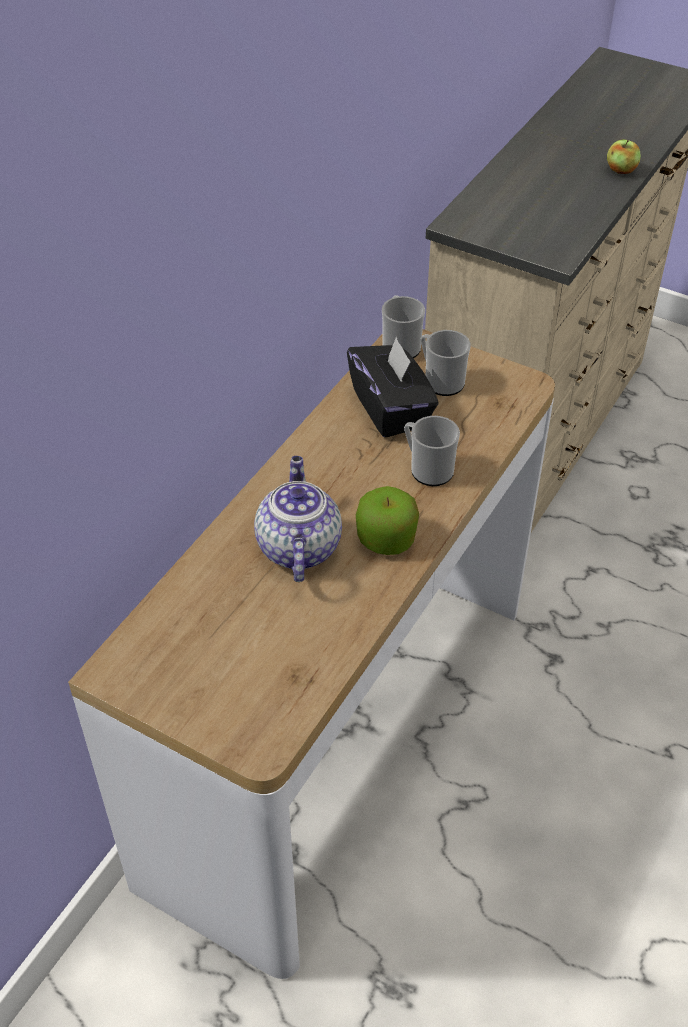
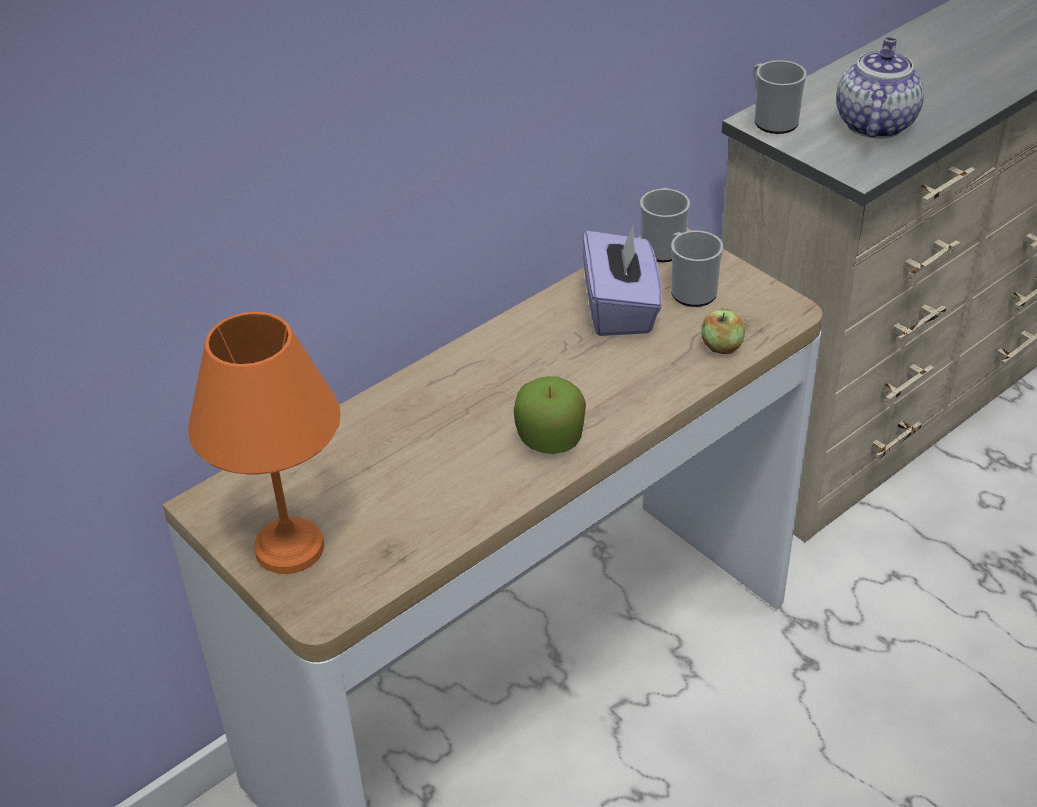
camera: 20 degrees right, 5 degrees down
(207, 697) = (289, 550): none -> orange table lamp
(297, 547) = (452, 426): teapot -> teapot (874, 123)
(391, 409) = (621, 308): black tissue box -> purple tissue box
(427, 469) = (631, 377): mug -> mug (772, 120)
(621, 170) = (985, 92): apple -> apple (721, 347)

